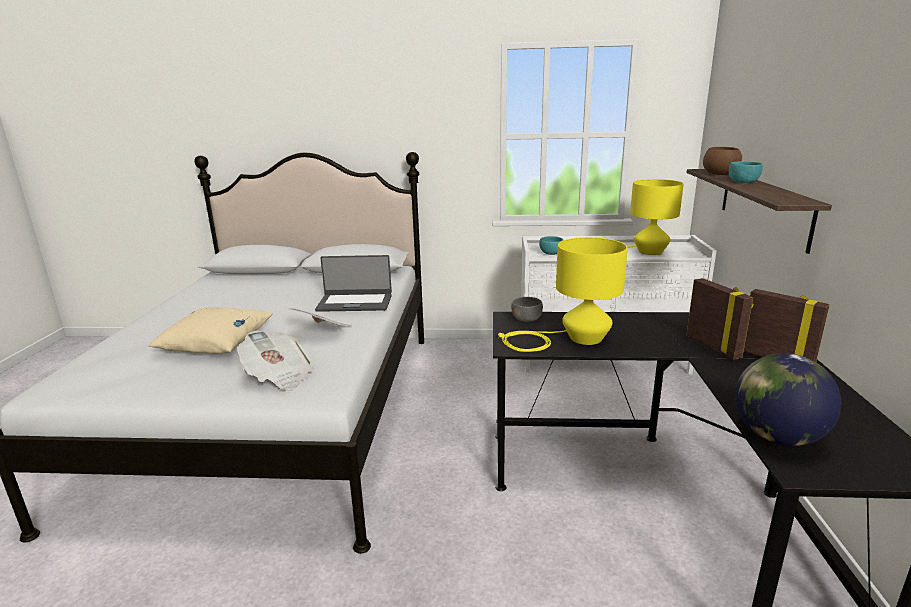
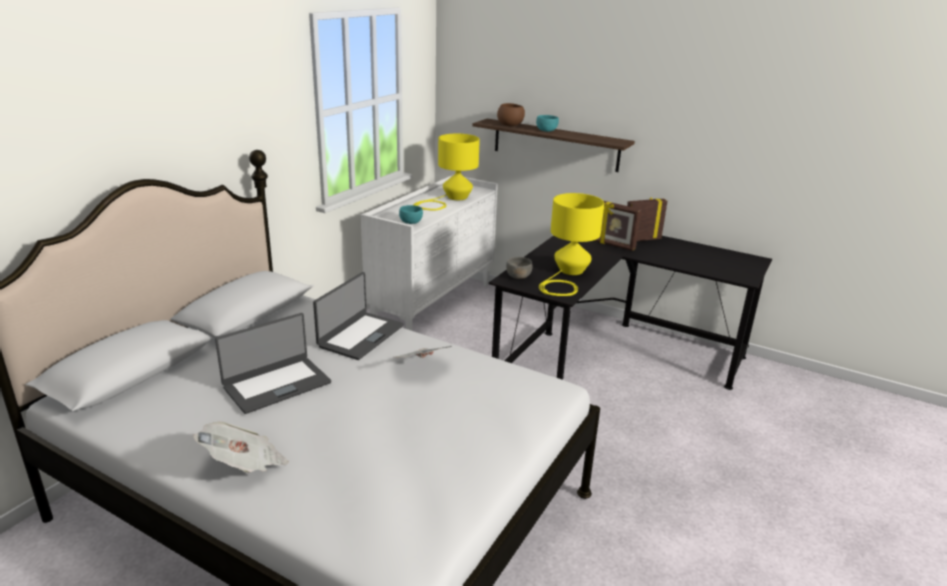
camera: 65 degrees left, 5 degrees up
(217, 344) = (384, 431): beige pillow -> none
(265, 300) = (276, 384): none -> laptop
(278, 376) = (505, 404): newspaper -> newspaper (245, 465)
(713, 347) = (614, 245): picture frame -> picture frame turned 150 degrees counterclockwise
(777, 437) = (718, 272): globe -> none

